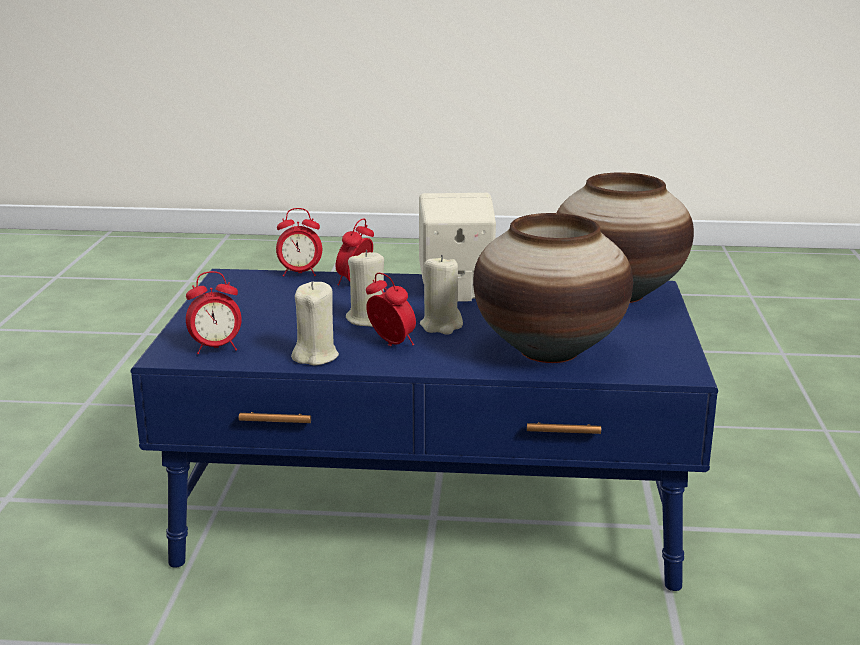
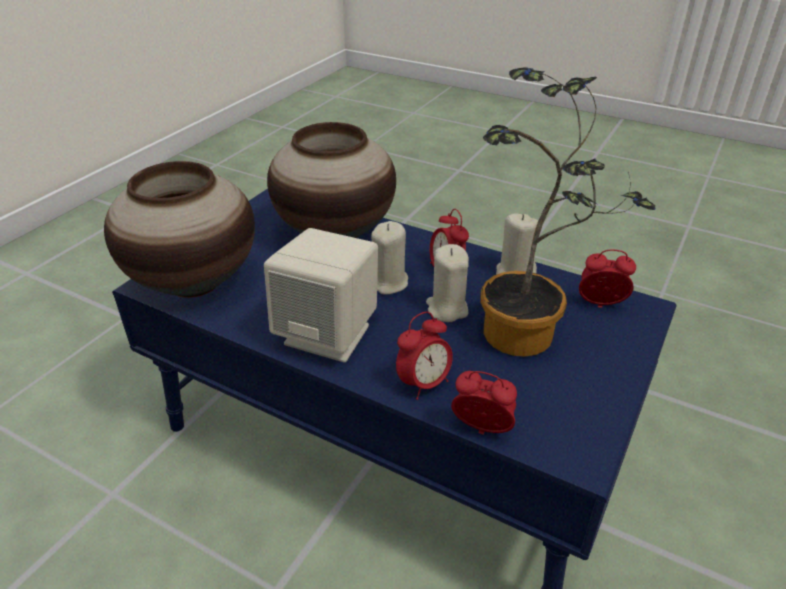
camera: 155 degrees left, 15 degrees up
(282, 316) = (528, 338): none -> potted plant

